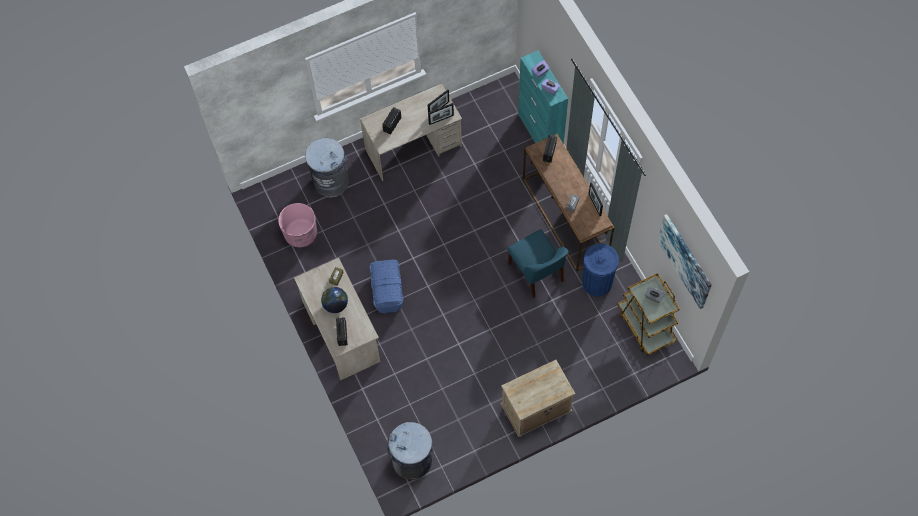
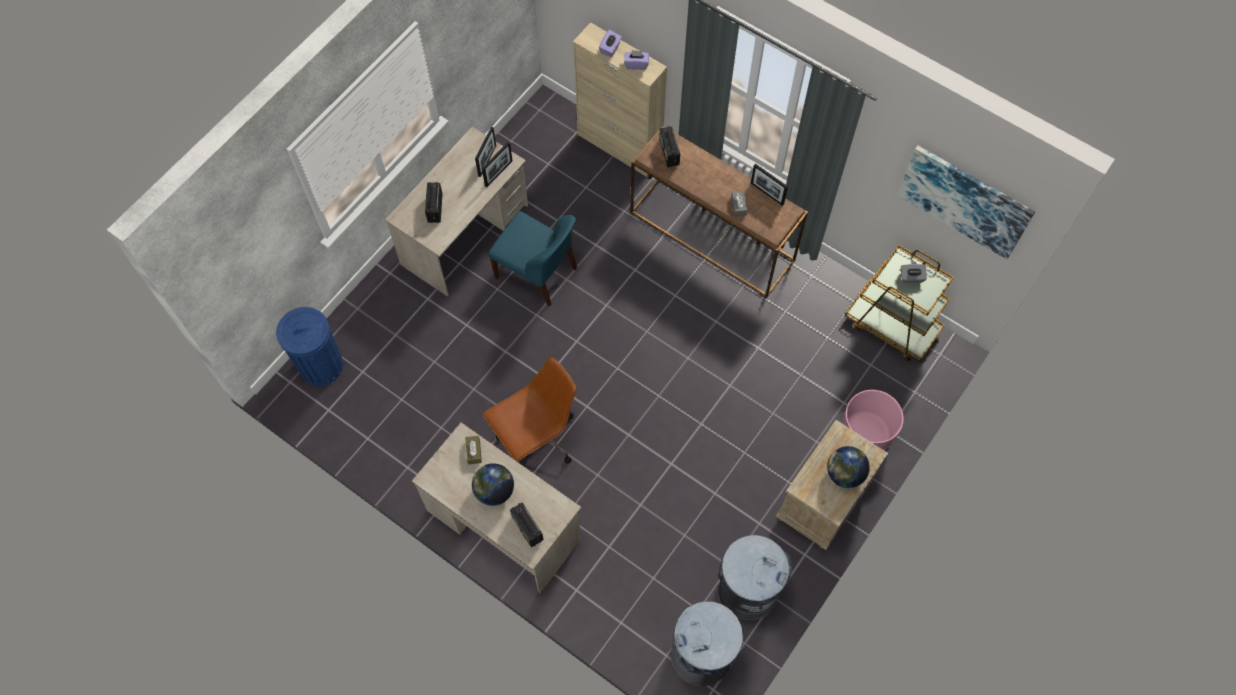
camera: 30 degrees left, 0 degrees up
(301, 234) = (373, 417): pink planter -> pink planter (865, 434)
(331, 181) = (376, 327): grey trash can -> grey trash can (747, 590)
(387, 291) = (537, 439): blue storage box -> brown office chair
(536, 273) = (718, 323): blue chair -> blue chair (537, 273)
(540, 134) = (619, 147): turquoise cabinet -> beige cabinet
(541, 392) = (844, 474): none -> globe
(596, 282) = (800, 300): blue trash can -> blue trash can (321, 365)

